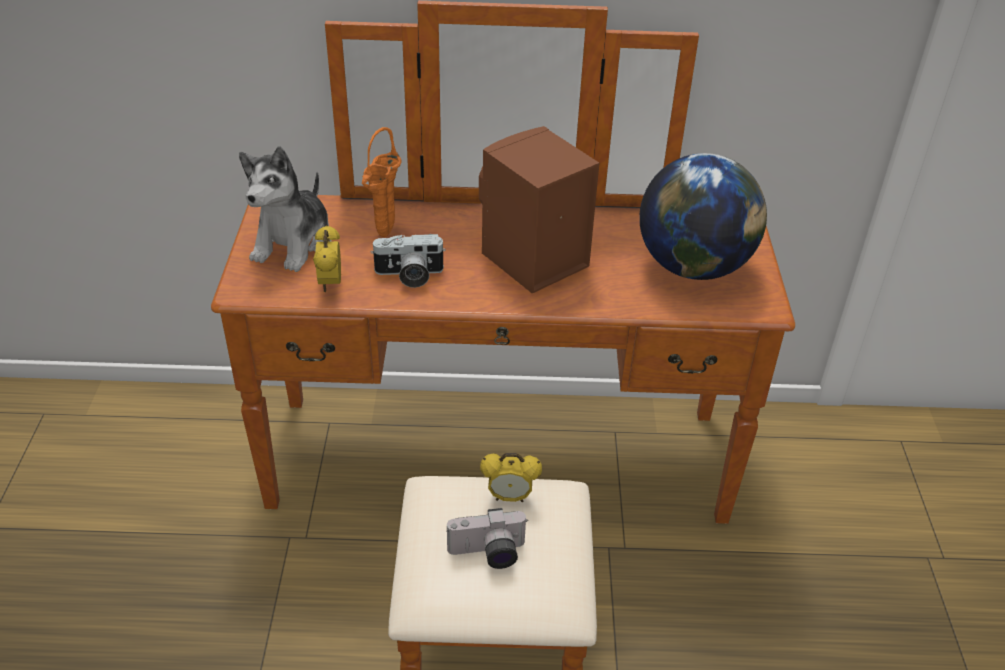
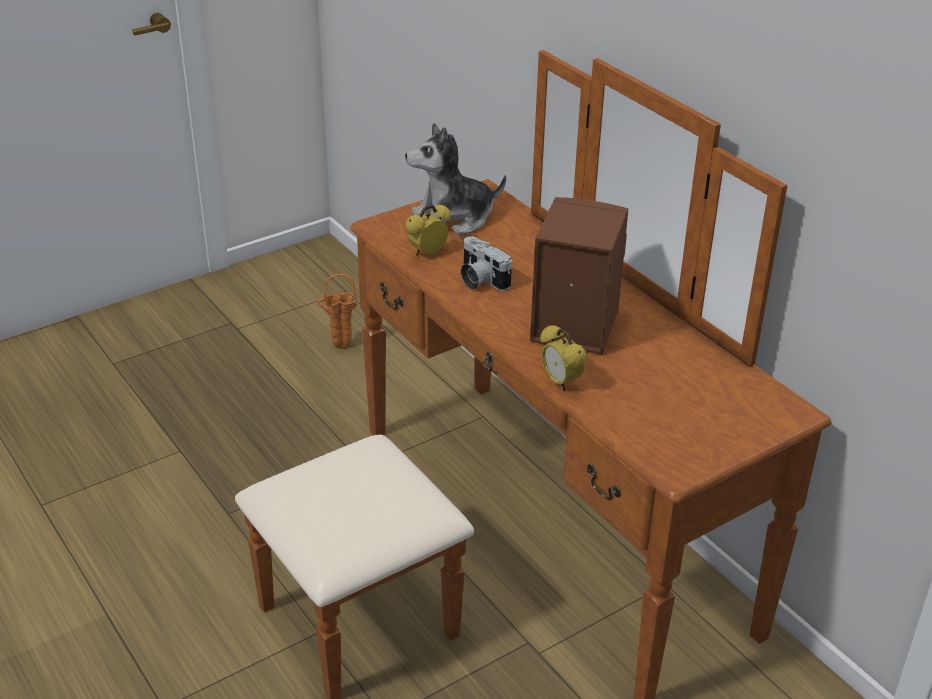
camera: 55 degrees right, 5 degrees down
(384, 236) = (511, 250): orange vase -> orange vase (339, 348)
(488, 554) = (334, 499): camera -> none
(509, 497) = (401, 485): alarm clock -> alarm clock (560, 382)
(693, 267) = (678, 409): globe -> none

